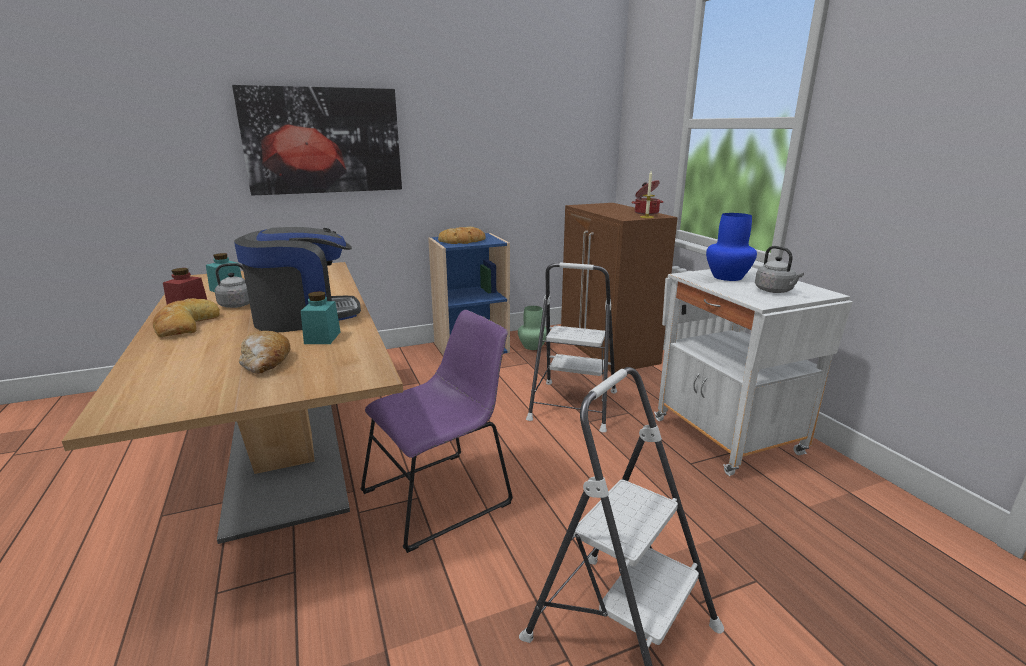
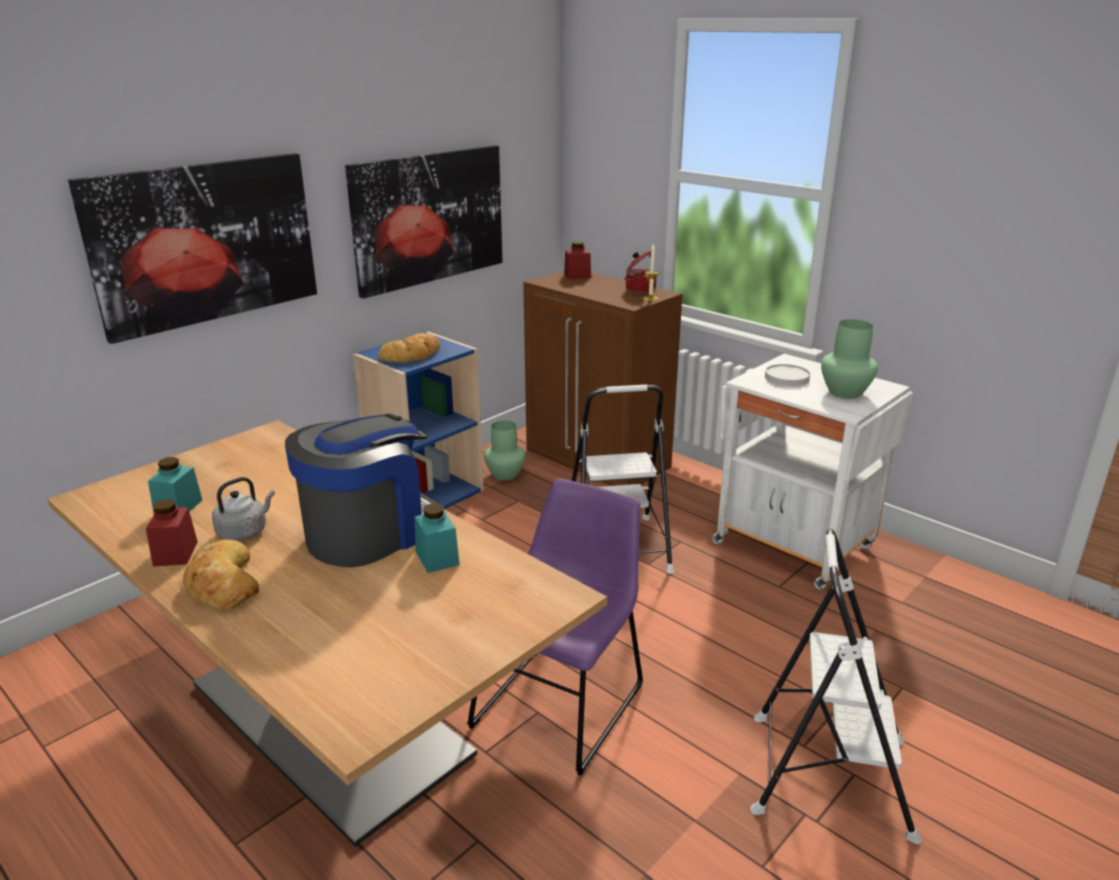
camera: 25 degrees left, 5 degrees up
(266, 362) = (421, 610): bread -> none
(498, 151) = (429, 218): none -> picture
(608, 205) = (577, 275): none -> red jar
(727, 277) = (787, 378): blue vase -> white plate
(775, 291) = (845, 392): grey kettle -> green vase

